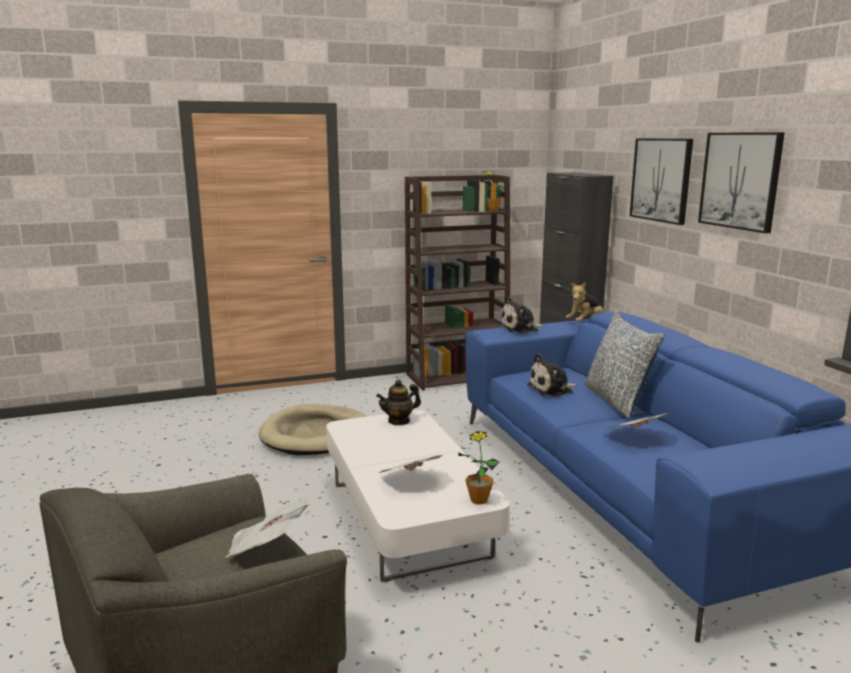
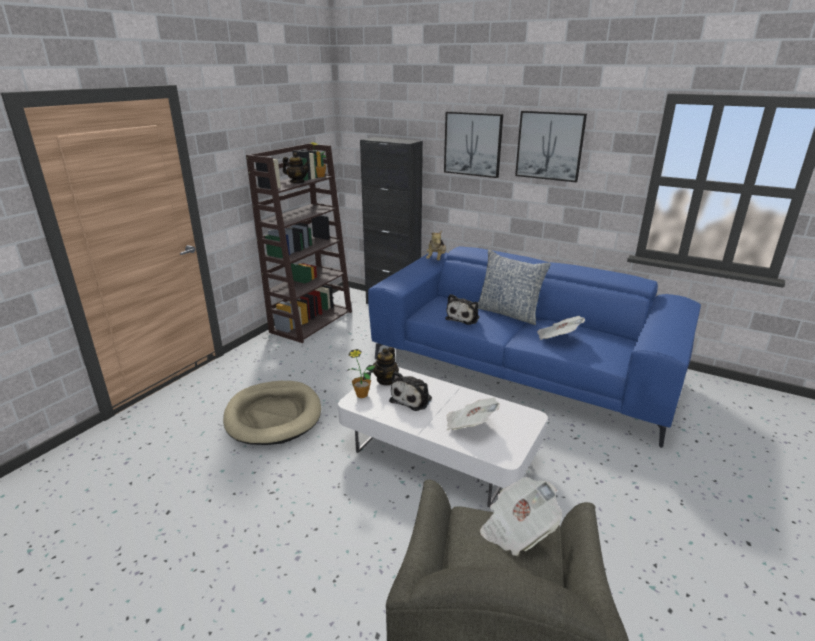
camera: 40 degrees left, 10 degrees up
(458, 212) = (297, 182): none -> teapot
(479, 500) = (527, 419): potted plant -> potted plant (362, 395)
(520, 328) = (406, 275): plush toy -> plush toy (412, 399)

